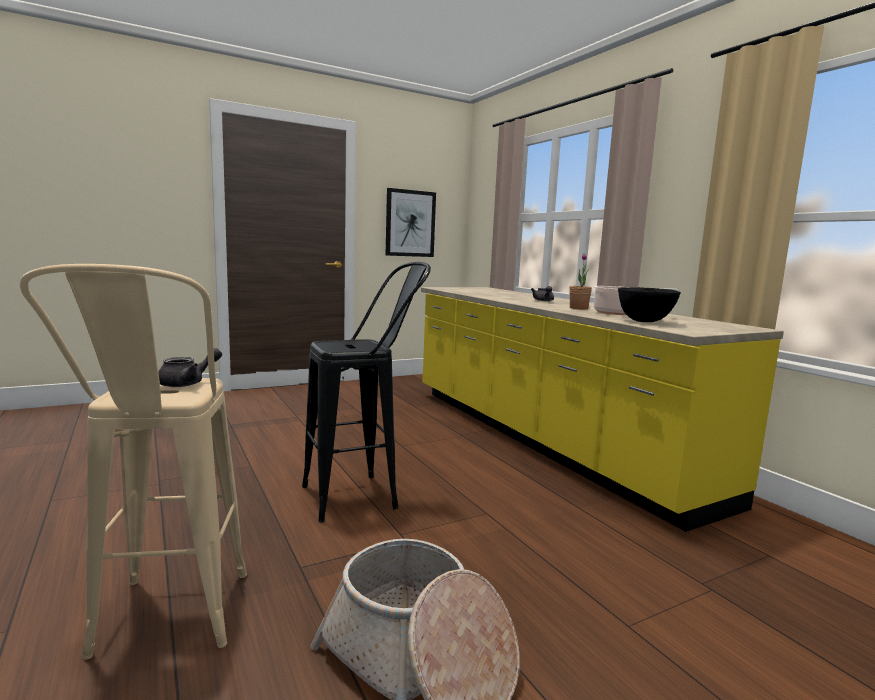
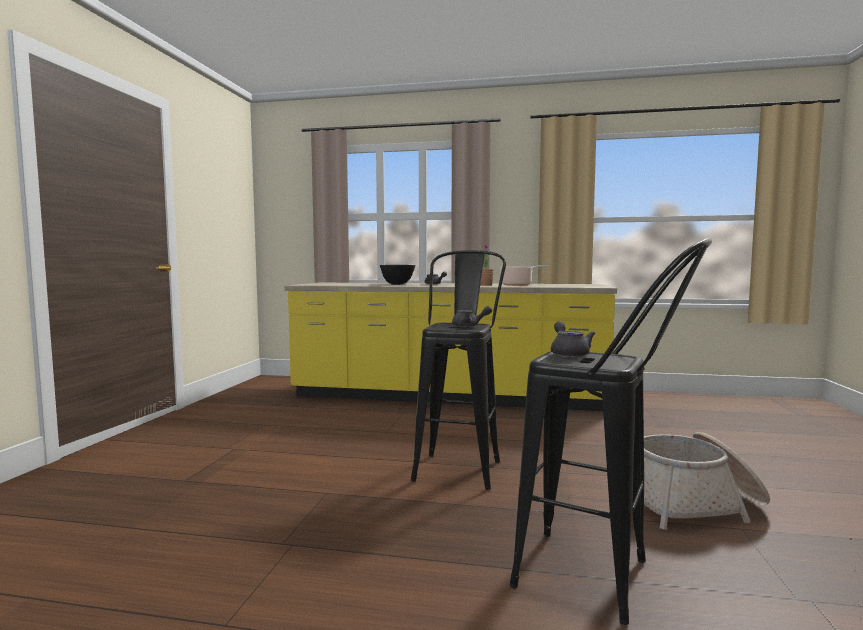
camera: 50 degrees left, 5 degrees down
(166, 629) = (604, 581): beige stool -> black stool
(353, 347) = (469, 326): none -> grey teapot
(410, 223) = (218, 220): picture -> none
(644, 321) = (557, 286): black bowl -> black bowl (397, 284)

